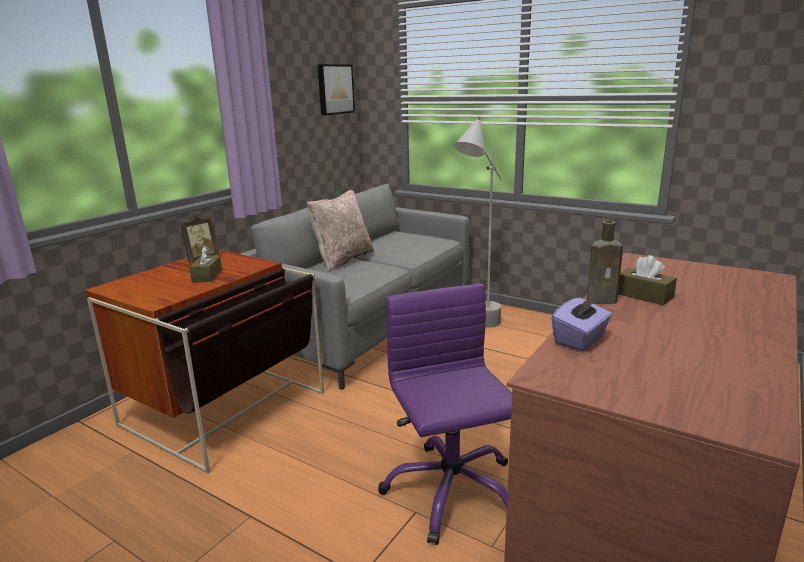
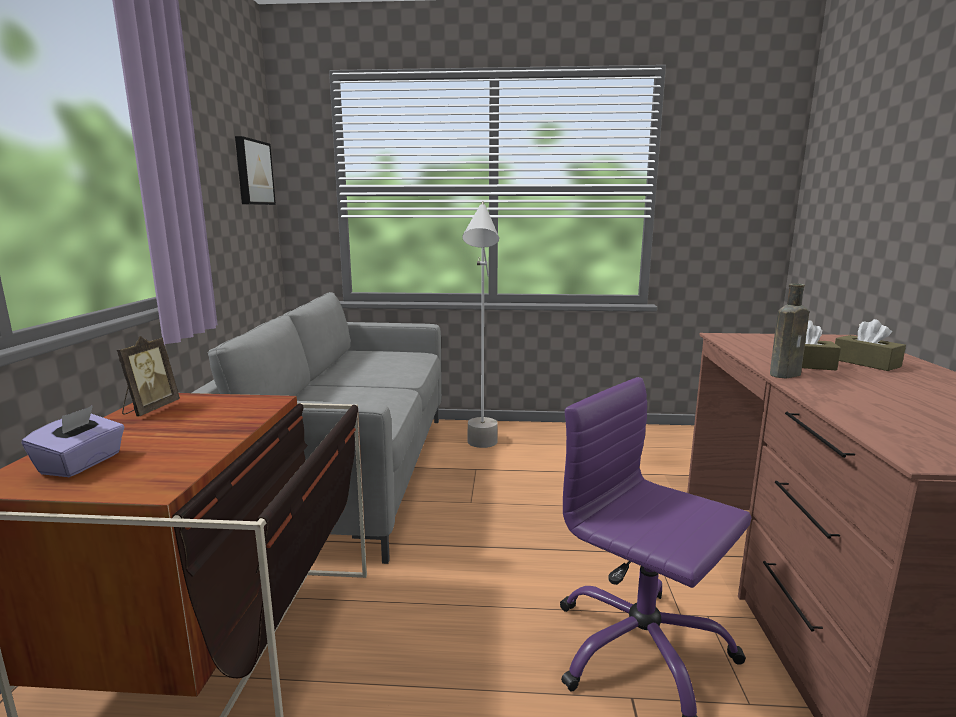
camera: 30 degrees left, 5 degrees down
(207, 276) = (197, 430): brown tissue box -> brown tissue box (866, 363)
(342, 260) = (323, 389): beige pillow -> none
(580, 340) = (859, 413): purple tissue box -> purple tissue box (82, 464)

